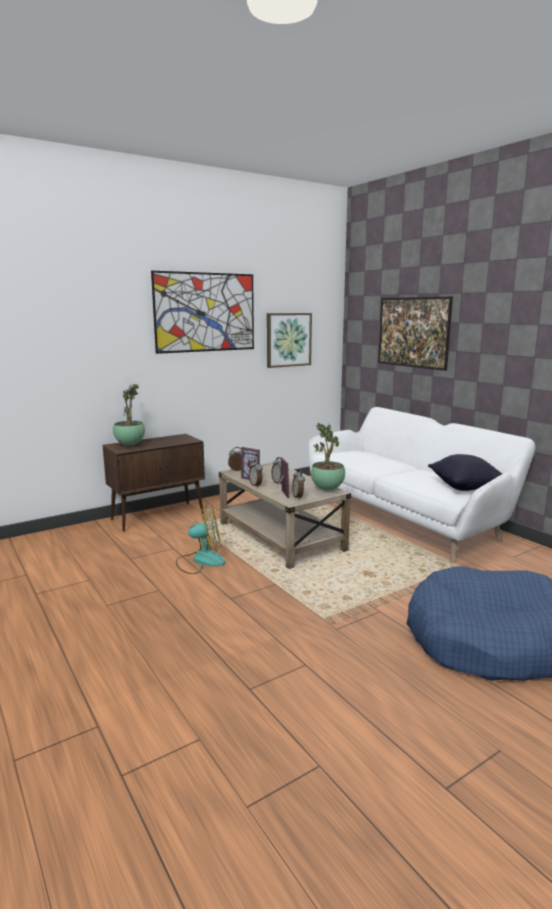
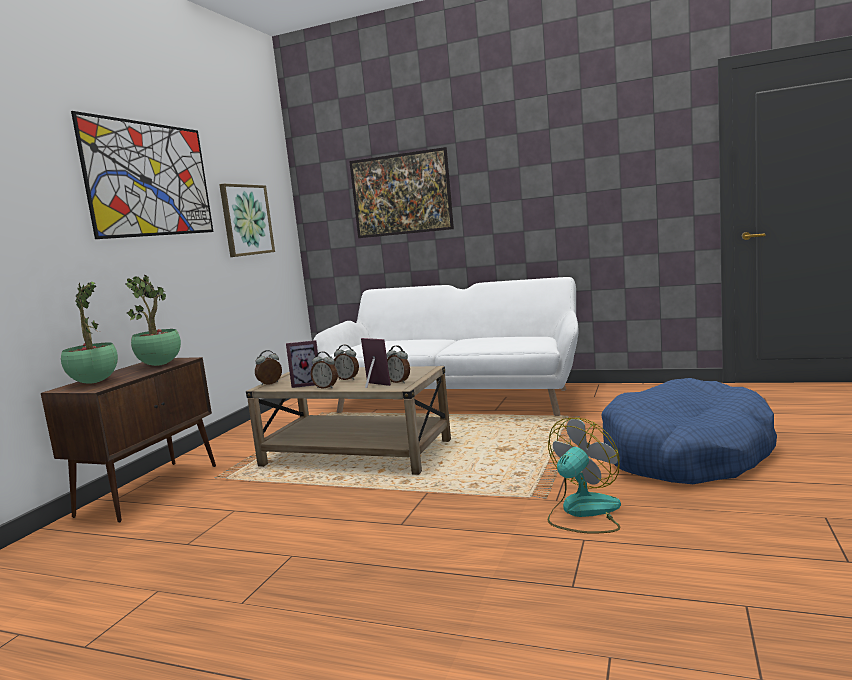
camera: 35 degrees left, 5 degrees down
(201, 561) = (297, 507): fan -> fan (583, 512)
(328, 489) = (415, 369): potted plant -> potted plant (161, 365)
(465, 487) = (533, 338): black pillow -> none

